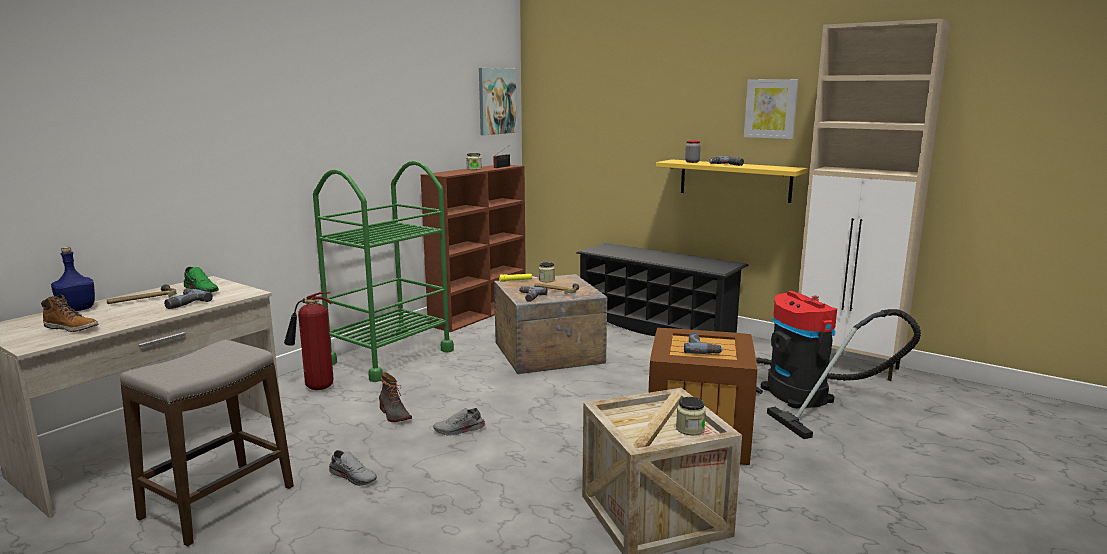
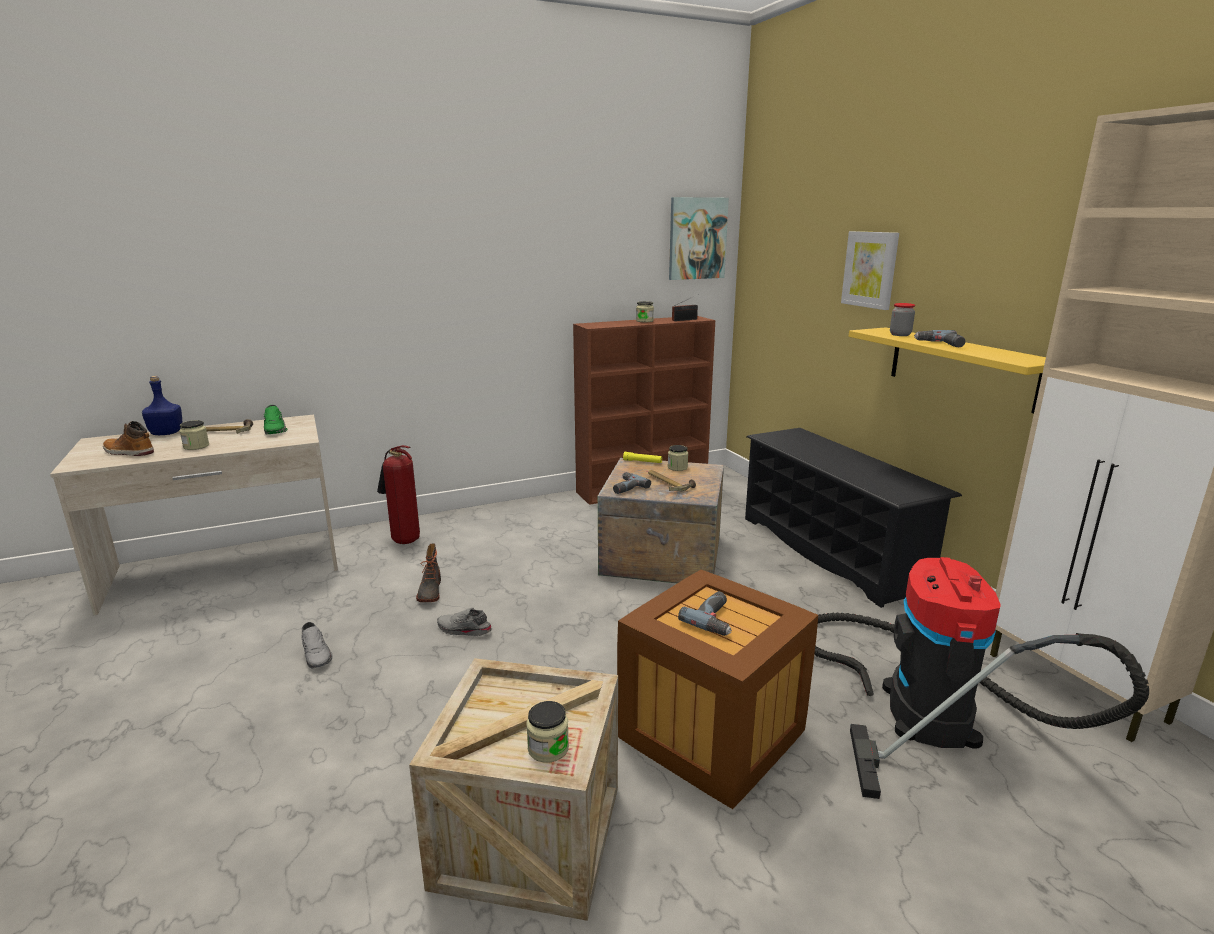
camera: 30 degrees right, 5 degrees up
(72, 328) = (128, 452): boot -> boot turned 150 degrees clockwise
(144, 312) = (196, 446): none -> jar
(183, 303) = (238, 441): power drill -> none
(219, 503) = (197, 644): stool -> none
(389, 357) = (502, 521): green cart -> none
(771, 108) = (1025, 261): picture -> picture (870, 269)

